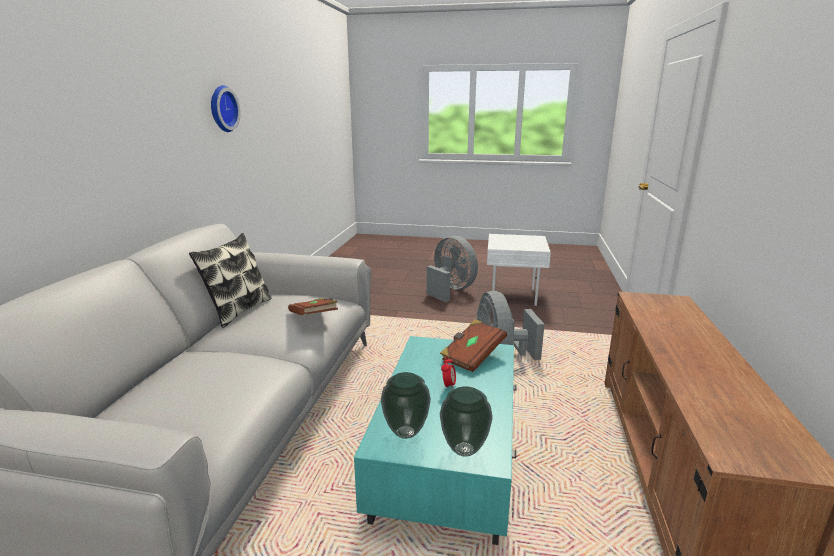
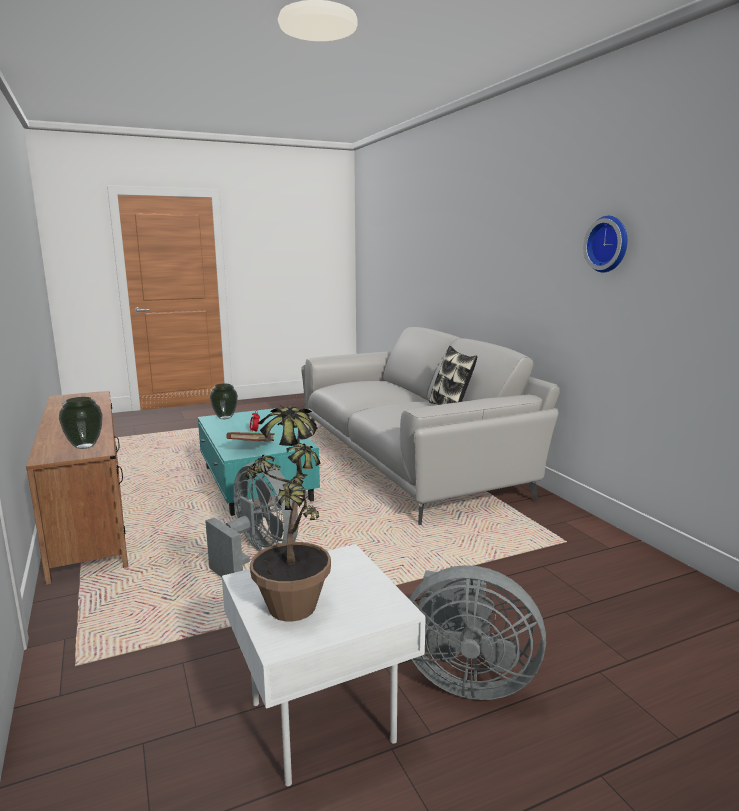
camera: 145 degrees right, 5 degrees down
(314, 317) = (385, 413): brown book -> none
(405, 432) = (260, 416): vase -> vase (85, 446)
(526, 242) = (294, 597): none -> potted plant

